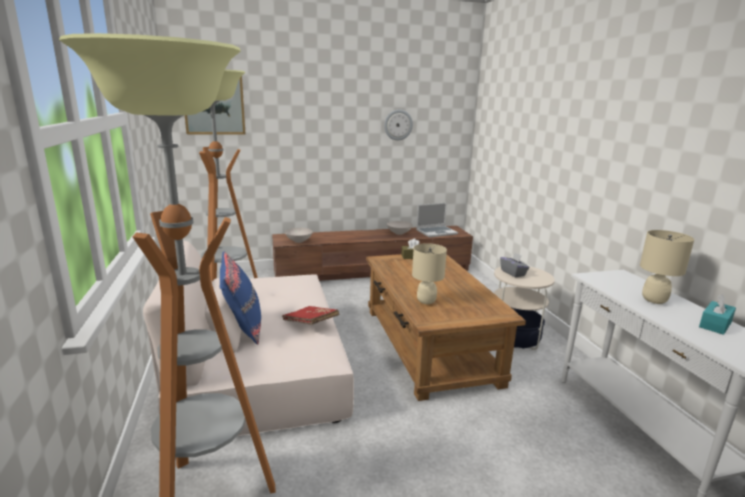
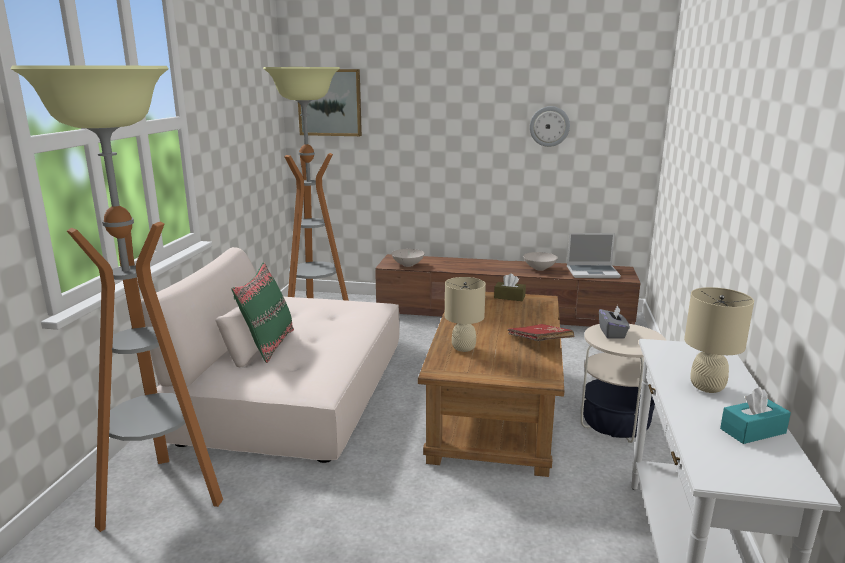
camera: 25 degrees right, 0 degrees up
(242, 327) = (268, 345): blue pillow -> green pillow
(310, 323) = (335, 352): red book -> red book (539, 342)

